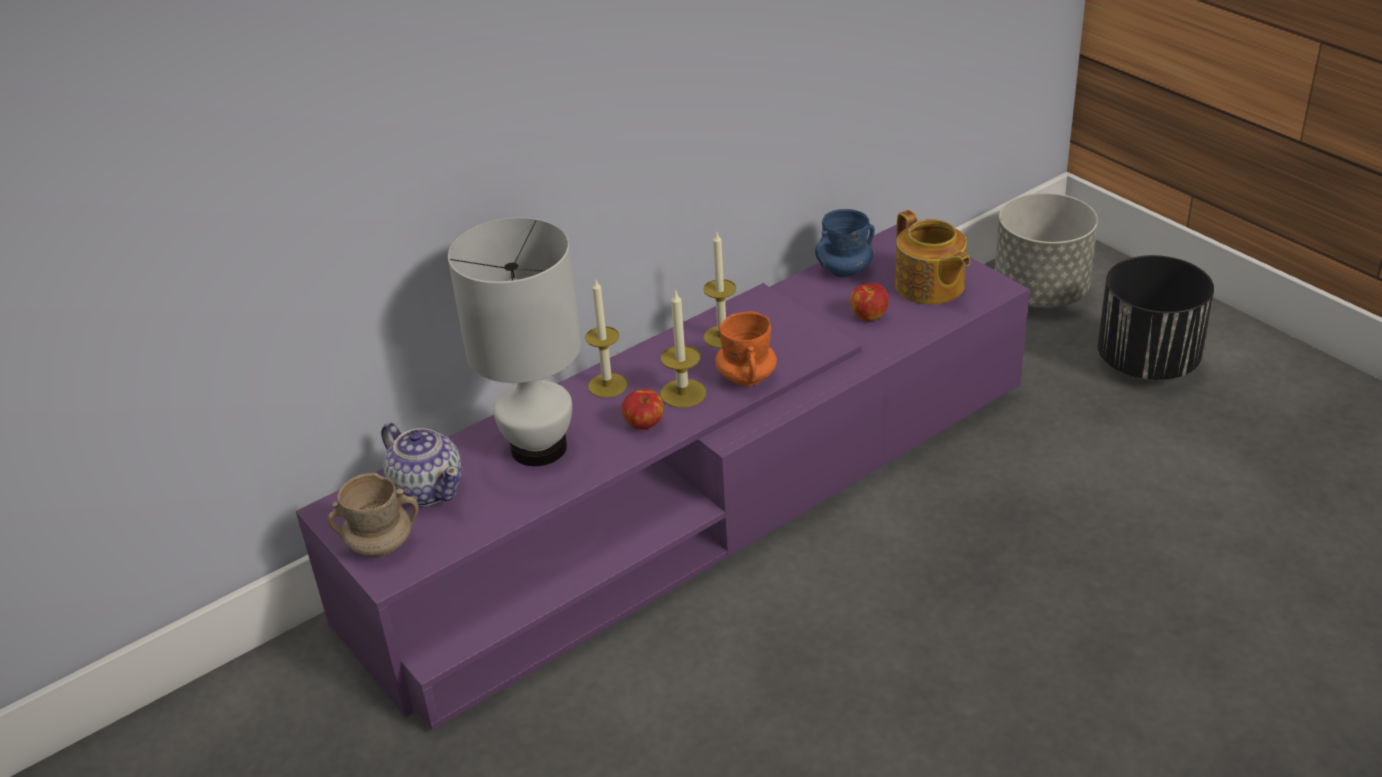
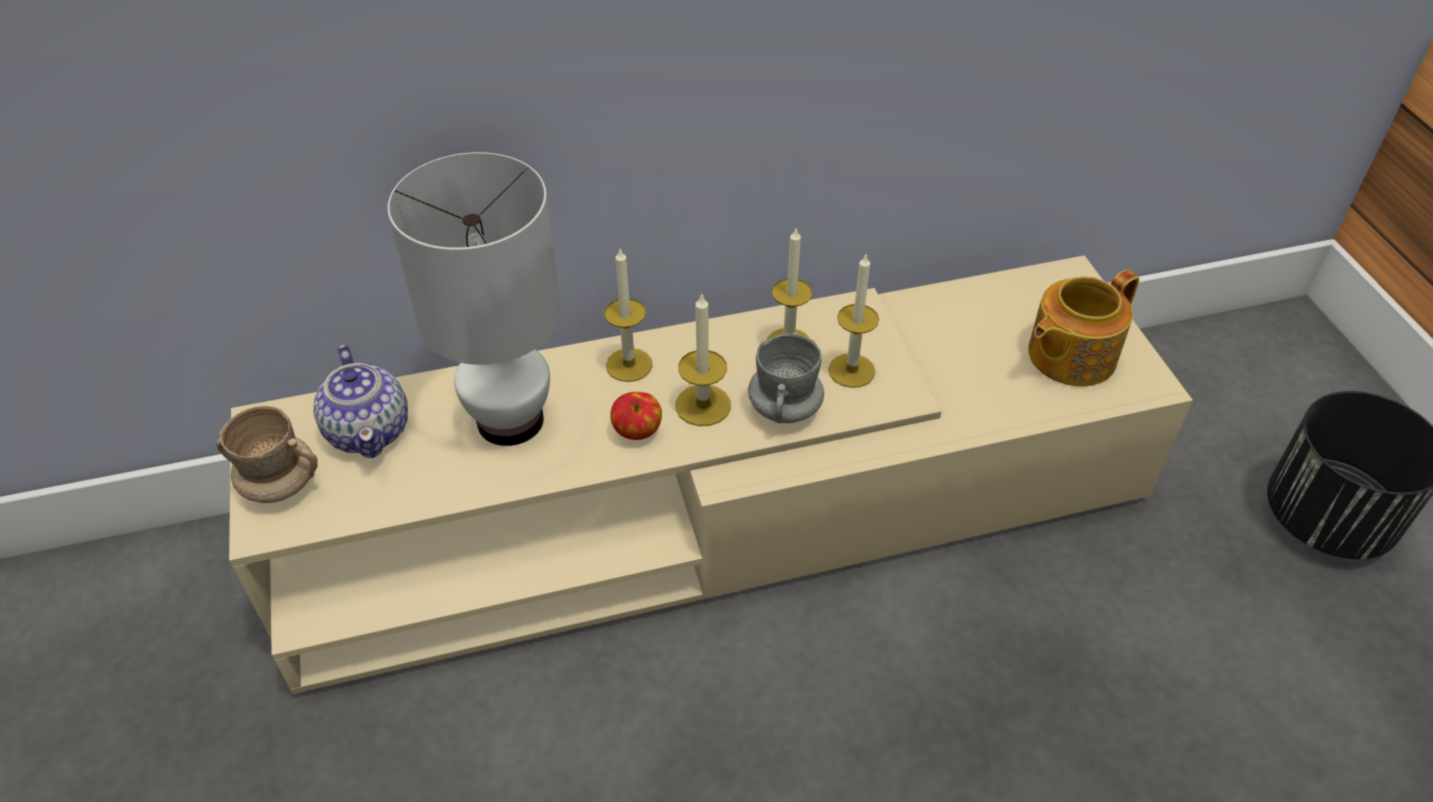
camera: 20 degrees right, 10 degrees up
(698, 498) = (716, 509): purple tv stand -> beige tv stand
(746, 377) = (784, 408): orange mug -> grey mug
(780, 339) = (851, 370): none -> candle
(844, 270) = (979, 300): blue mug -> none
(868, 316) = (974, 371): apple -> none
(929, 286) = (1069, 355): teapot -> teapot turned 60 degrees clockwise
(1041, 293) = (1236, 380): grey planter -> none

